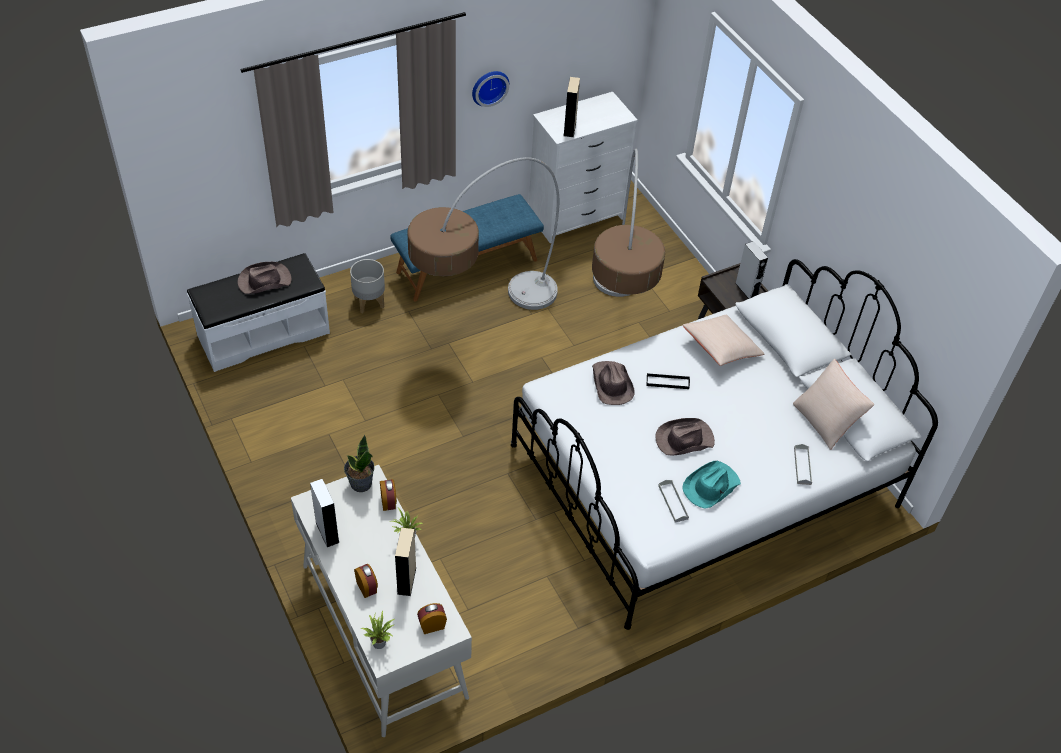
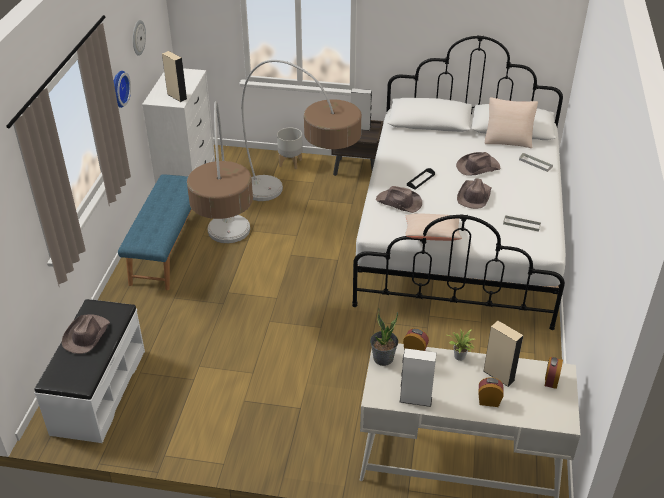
camera: 50 degrees left, 10 degrees down
(369, 302) = (140, 314): grey planter -> grey planter (290, 163)
(380, 642) = (547, 417): potted plant -> none
(558, 46) = (138, 37): none -> wall clock
(710, 486) = (521, 204): turquoise hat -> none
(721, 348) = (413, 147): beige pillow -> beige pillow (432, 235)
(740, 418) = (477, 167): none -> brown hat

